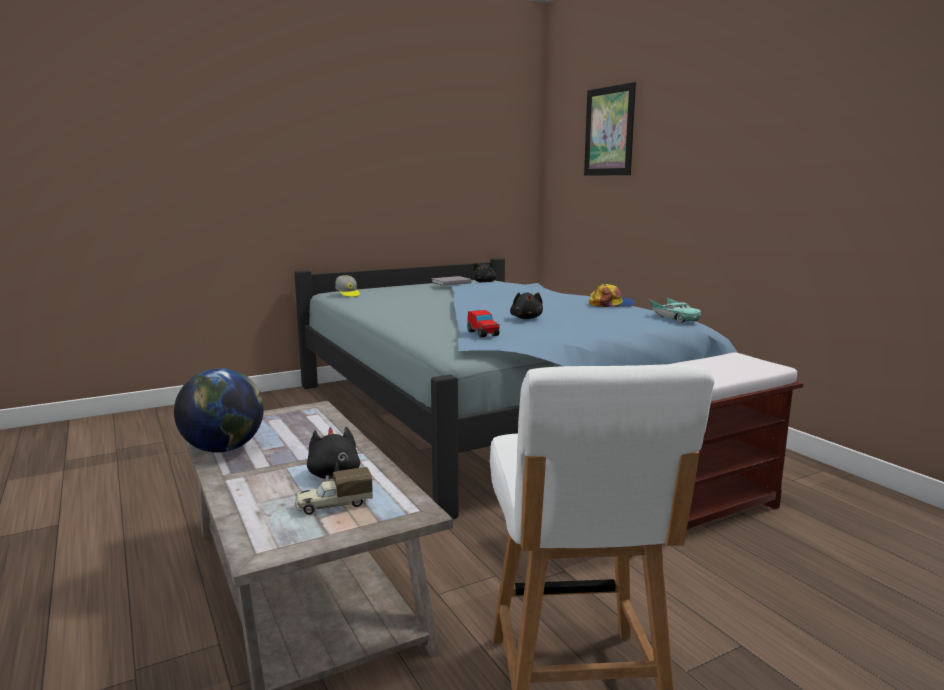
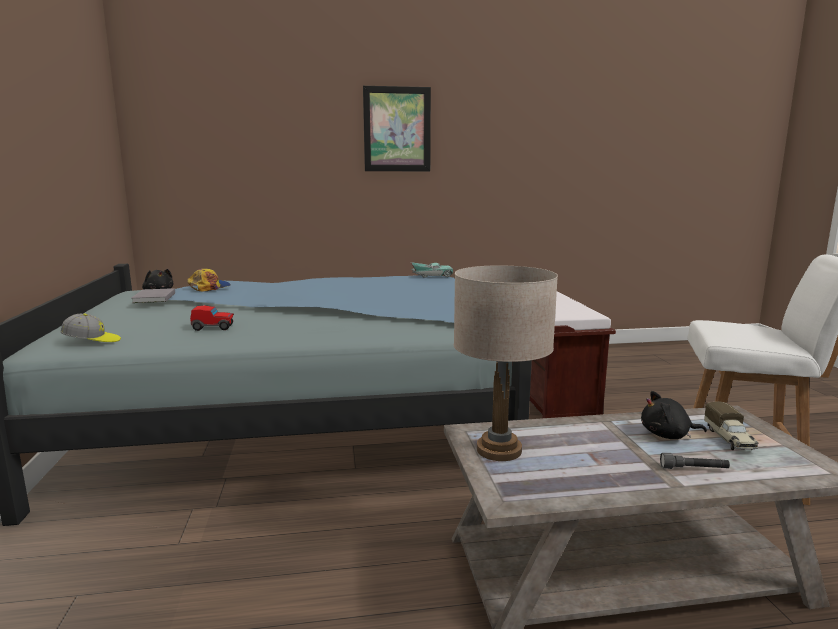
camera: 70 degrees left, 0 degrees up
(224, 449) = (593, 485): globe -> none
(257, 484) = (694, 469): none -> grey flashlight
(282, 418) = (498, 450): none -> beige table lamp
(483, 333) = (442, 313): toy car -> toy car (213, 328)
(526, 318) = (388, 299): black plush toy -> none
(609, 131) = (241, 120): picture -> picture (397, 129)
(611, 304) = (363, 278): cap -> cap (209, 287)

